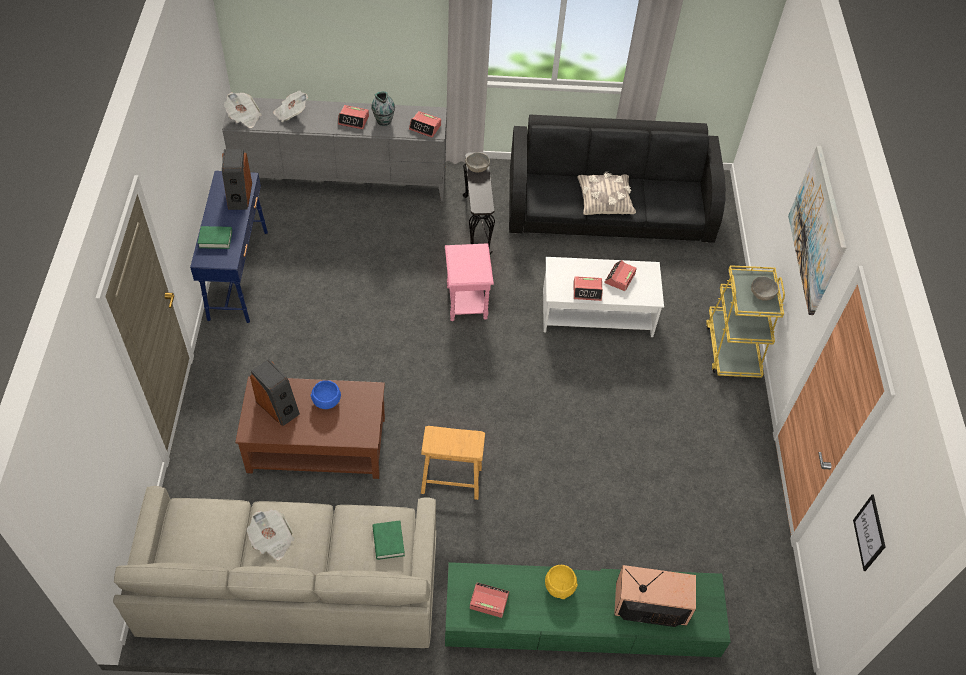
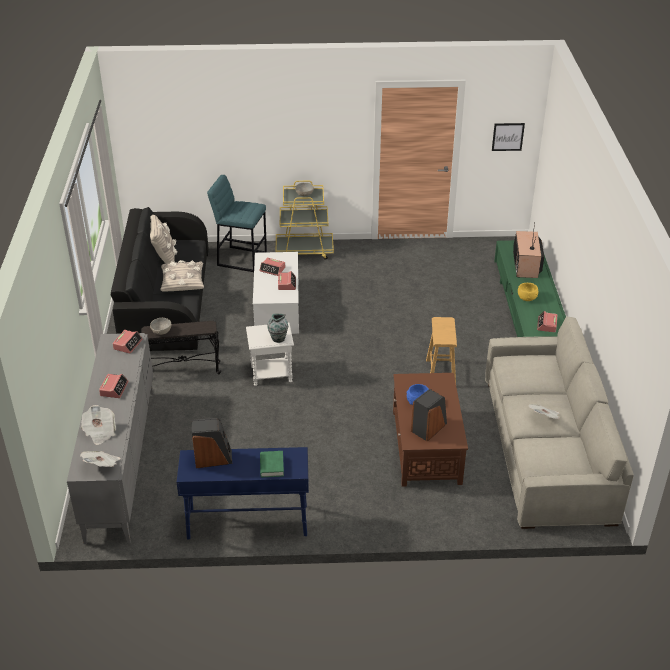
camera: 90 degrees left, 15 degrees down
(383, 120) = (116, 370): vase -> vase (278, 339)
(388, 541) = (526, 362): green book -> none
(466, 302) = (271, 374): pink side table -> white side table
(661, 186) = (165, 257): none -> beige pillow
(705, 278) = (240, 259): none -> turquoise stool
(817, 230) = (308, 122): picture -> none

